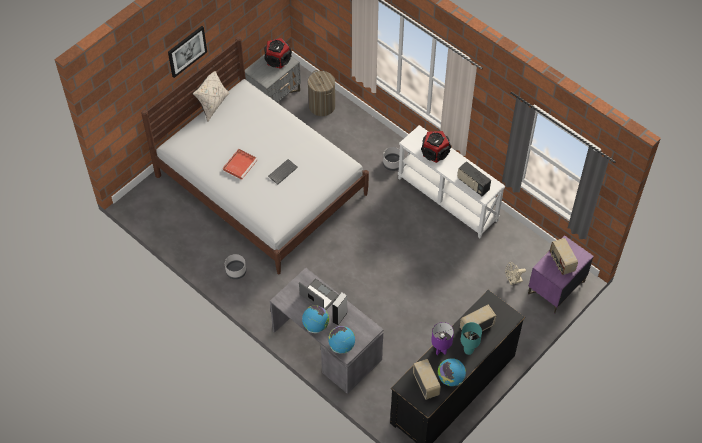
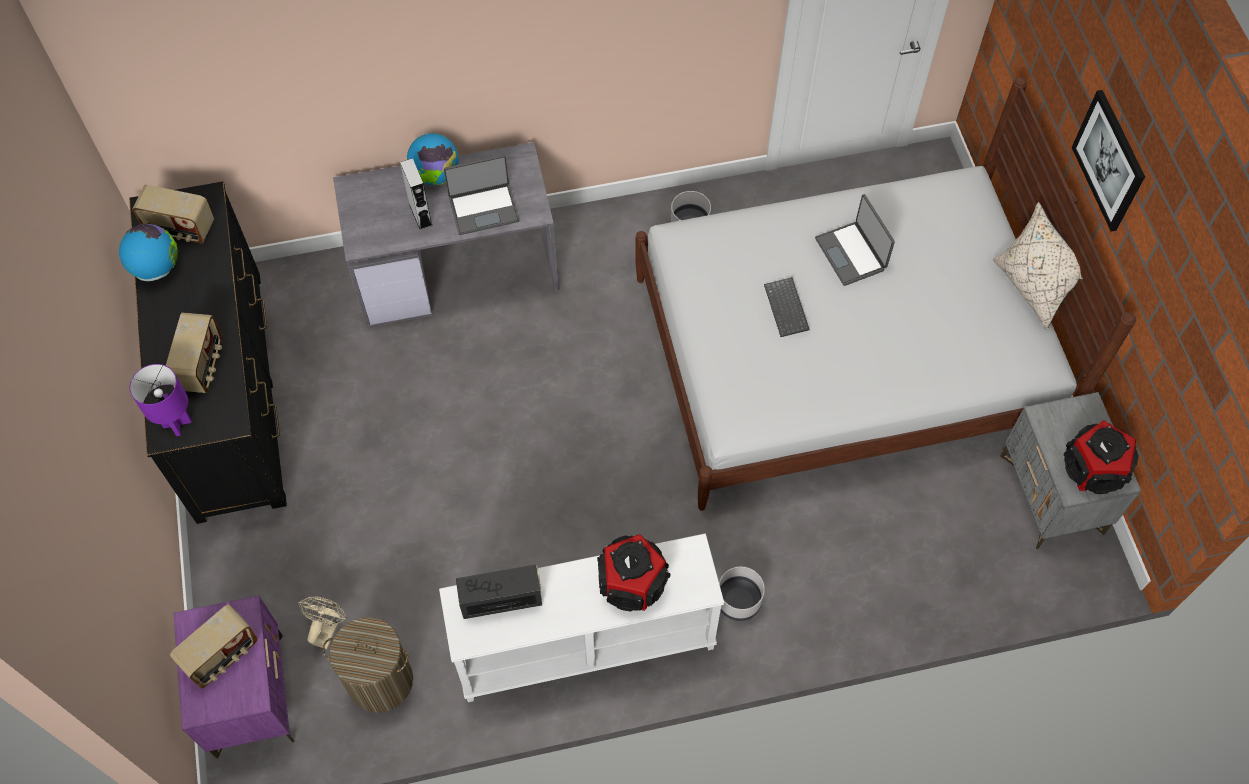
camera: 125 degrees right, 5 degrees up
(240, 164) = (851, 254): red tray -> laptop
(322, 106) = (970, 565): laundry basket -> laundry basket (380, 680)
(341, 346) = (369, 188): globe -> none
(440, 350) = (214, 285): purple table lamp -> purple table lamp (176, 423)
(468, 351) = (173, 324): turquoise table lamp -> none
(561, 262) = (222, 656): radio -> radio turned 120 degrees clockwise

